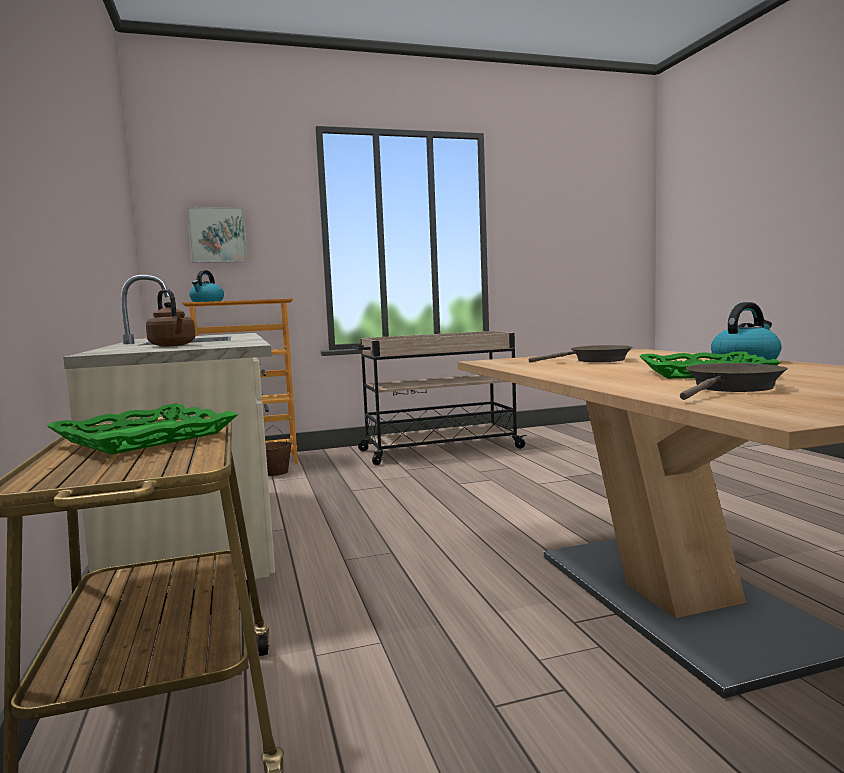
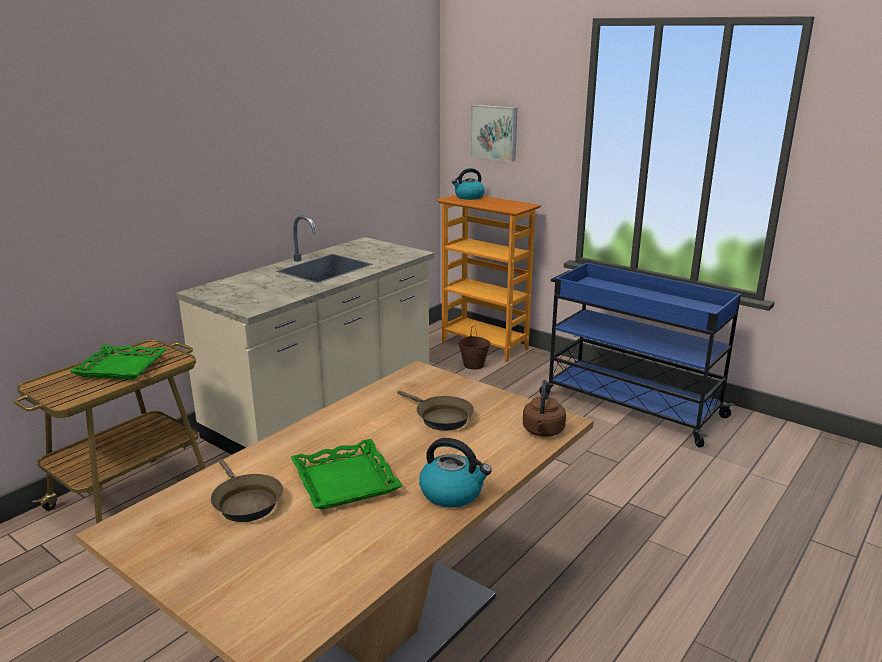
camera: 55 degrees right, 15 degrees up
(173, 345) = (256, 288): brown kettle -> brown kettle (543, 431)
(438, 449) = (629, 405): beige cart -> blue cart
(731, 388) = (245, 502): brown frying pan -> brown frying pan turned 45 degrees clockwise

